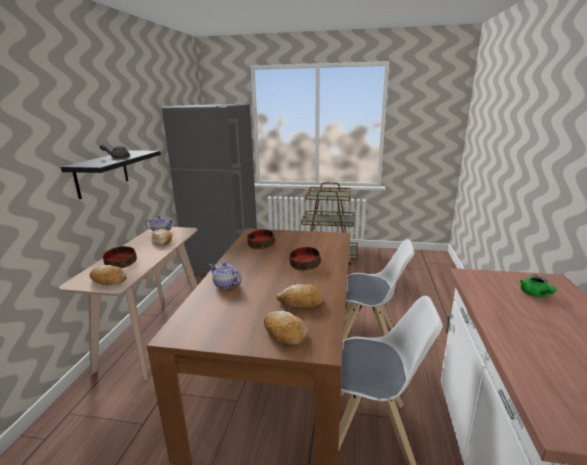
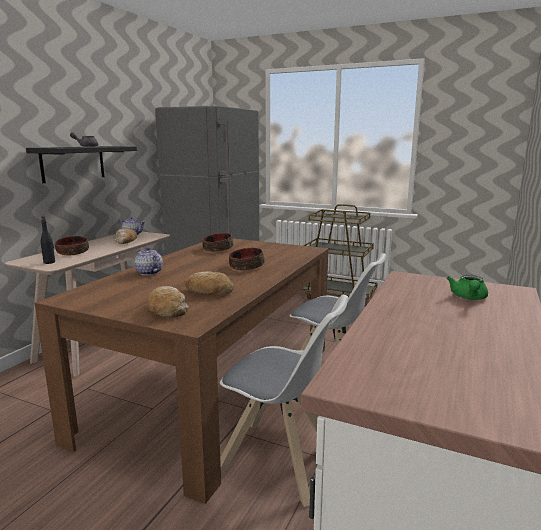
camera: 15 degrees right, 5 degrees down
(108, 281) = (49, 262): bread -> black bottle

